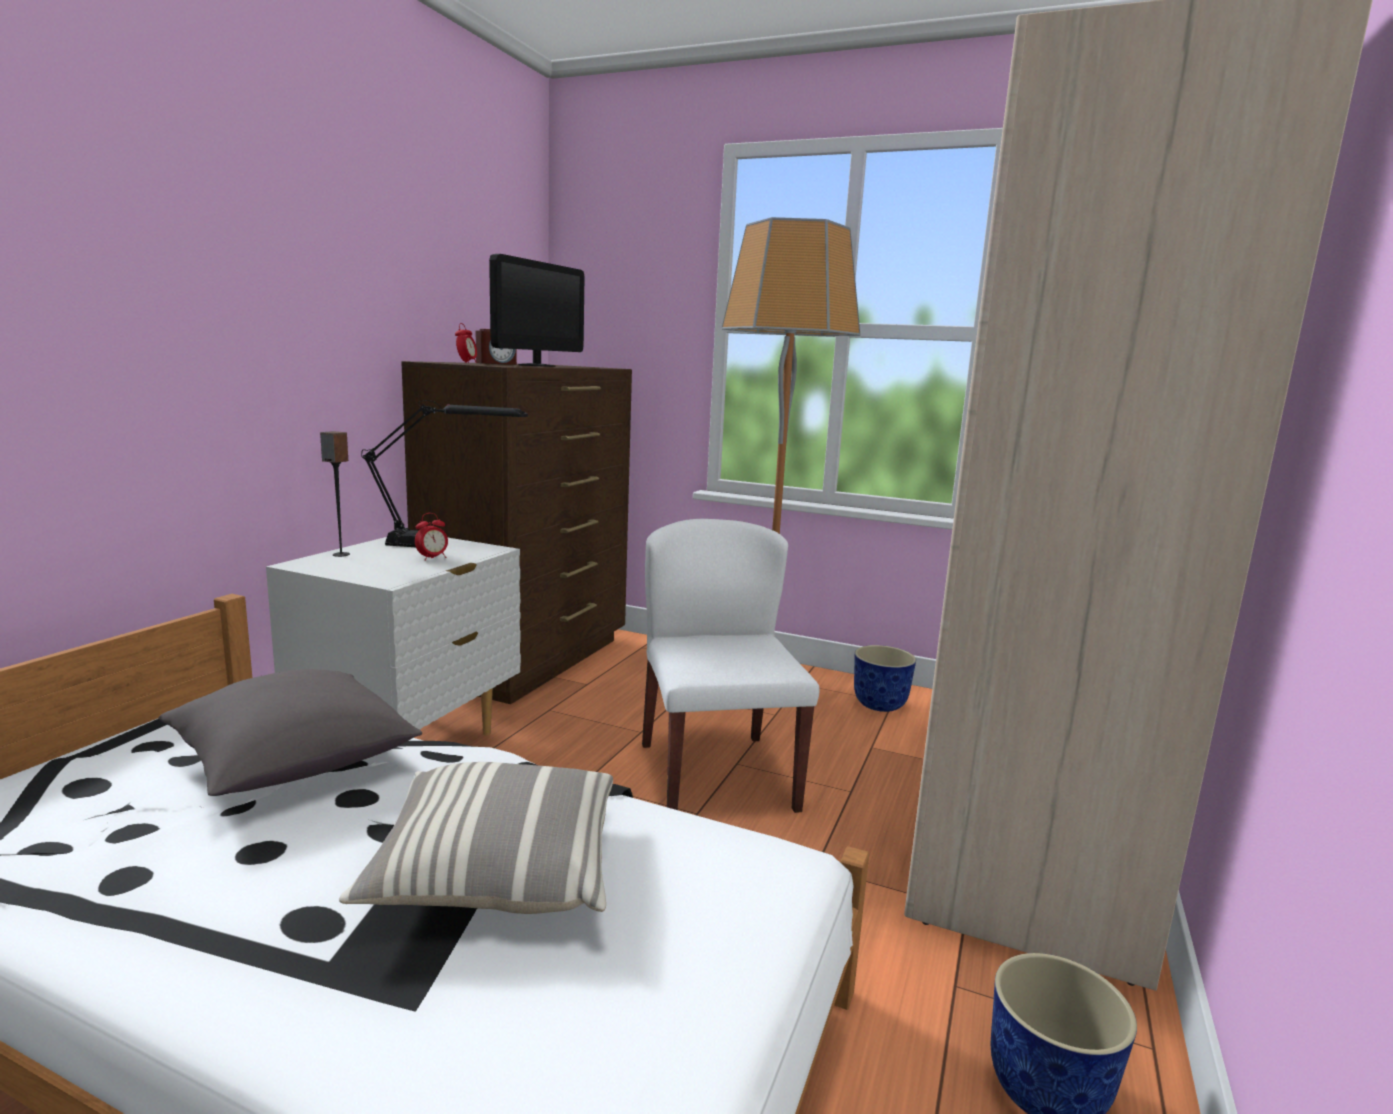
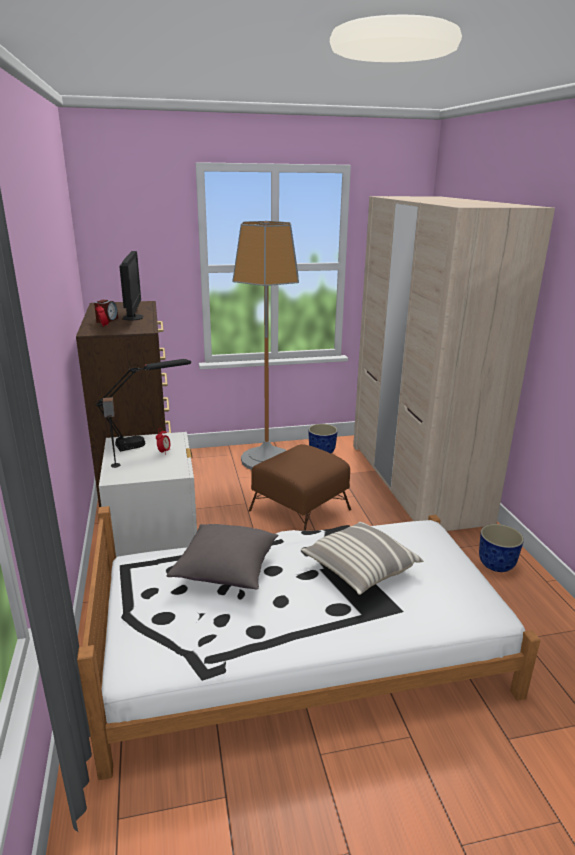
camera: 35 degrees left, 10 degrees up
(716, 775) = (300, 510): white chair -> brown ottoman

